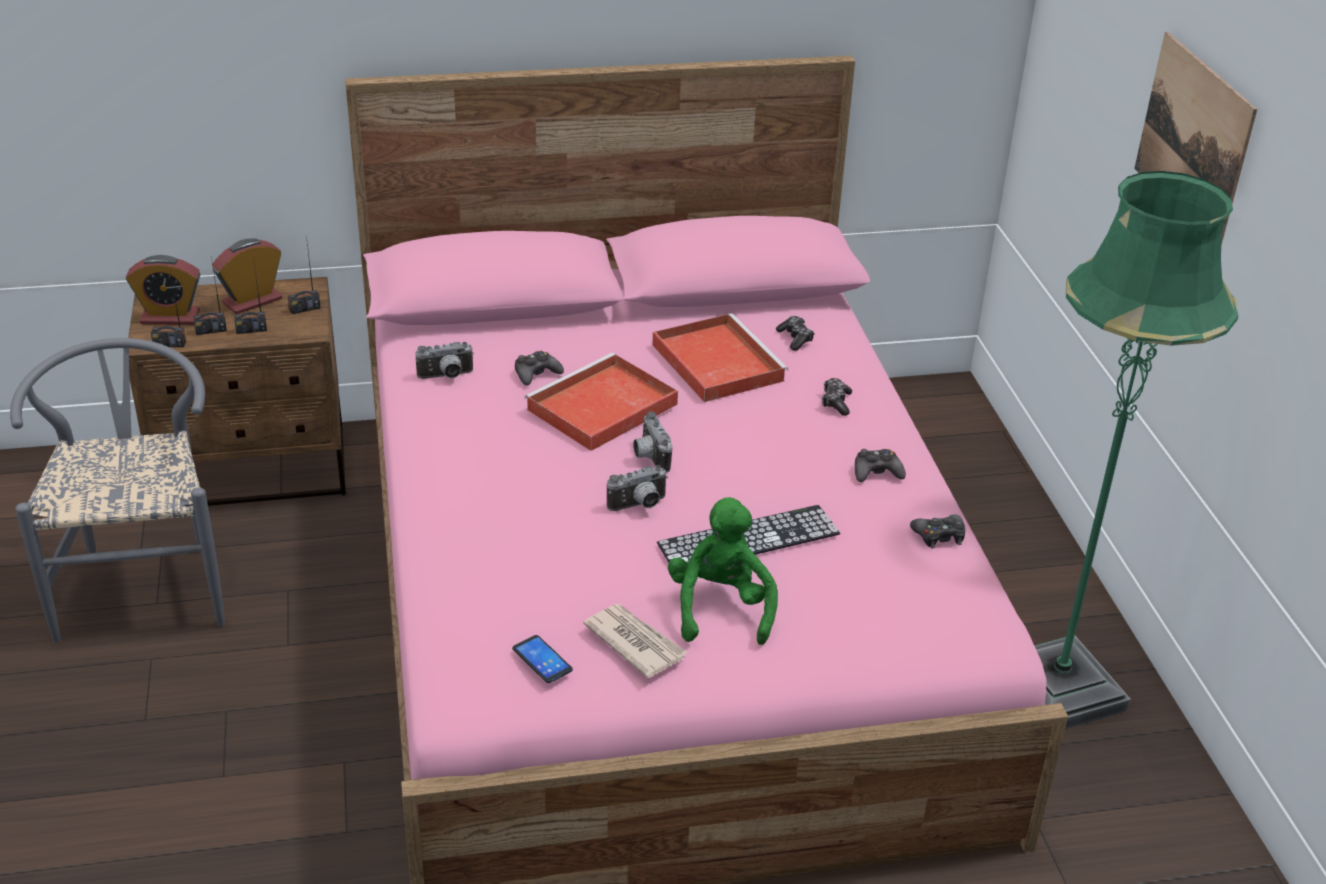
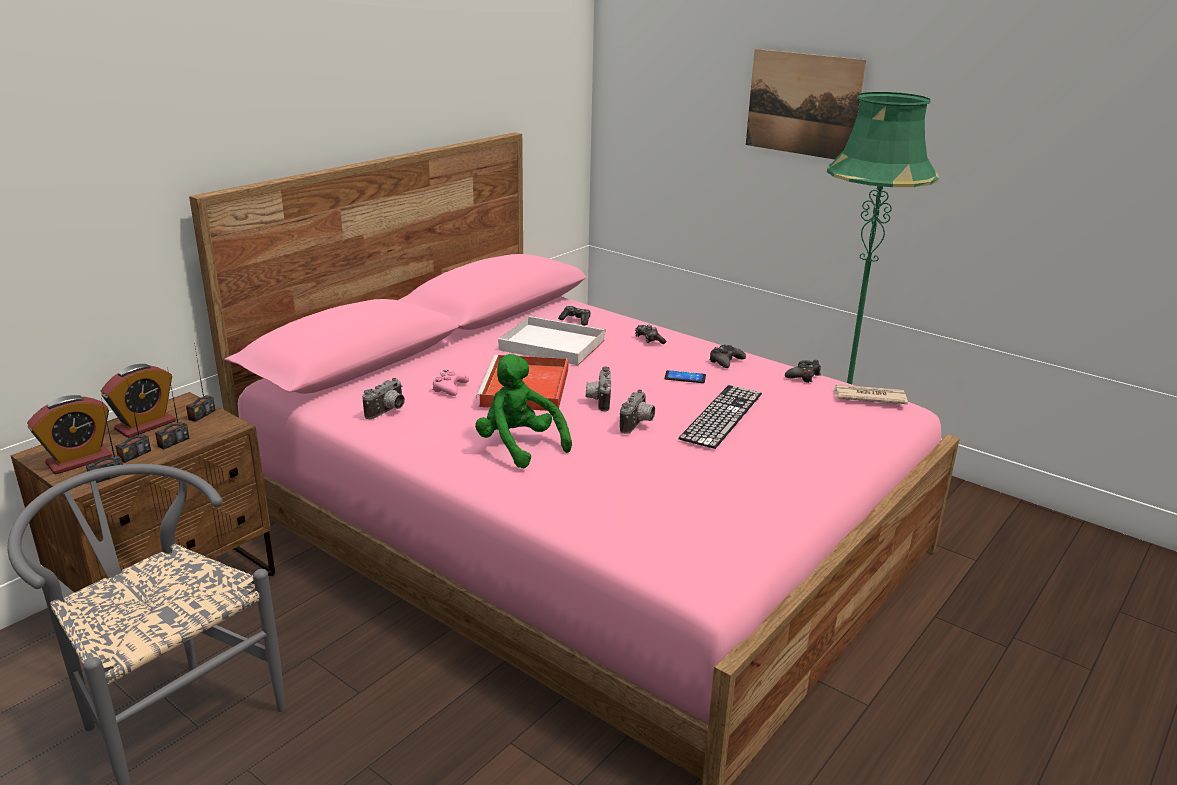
camera: 40 degrees left, 10 degrees down
(252, 301) = (145, 425): alarm clock -> alarm clock turned 150 degrees counterclockwise
(536, 374) = (450, 388): black game controller -> pink game controller
(542, 660) = (729, 526): phone -> phone (685, 377)
(635, 642) = (759, 491): newspaper -> newspaper (868, 397)
(649, 457) = (598, 400): camera -> camera turned 60 degrees clockwise
(715, 361) = (550, 345): red tray -> white tray
(720, 608) = (767, 454): green plush toy -> green plush toy (519, 446)

